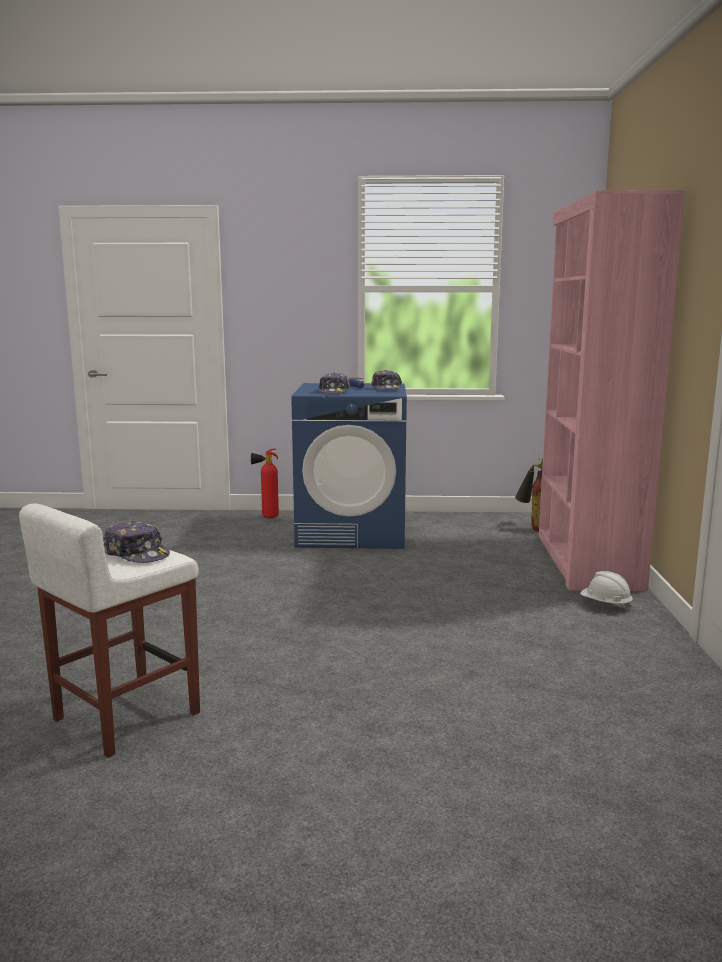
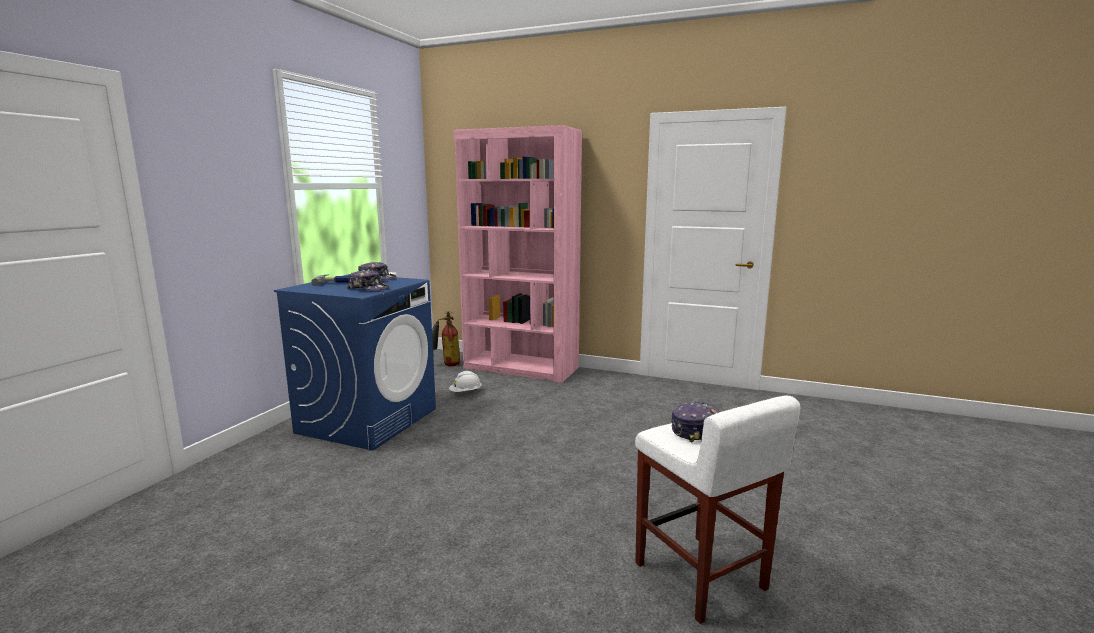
camera: 70 degrees left, 0 degrees up
(266, 517) = (254, 451): fire extinguisher -> none
(605, 605) = (590, 380): white hard hat -> white hard hat (466, 393)

